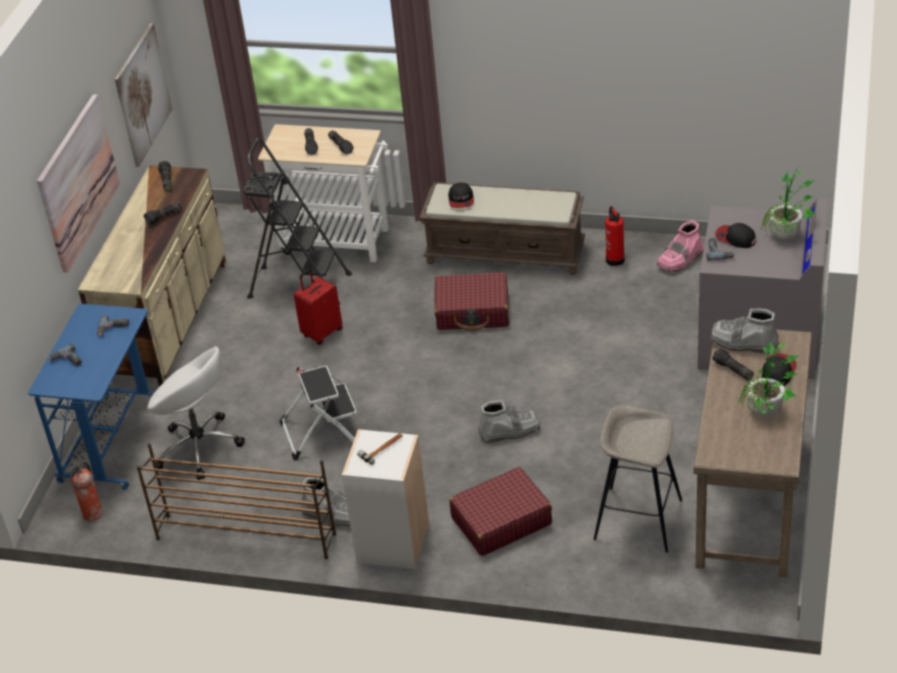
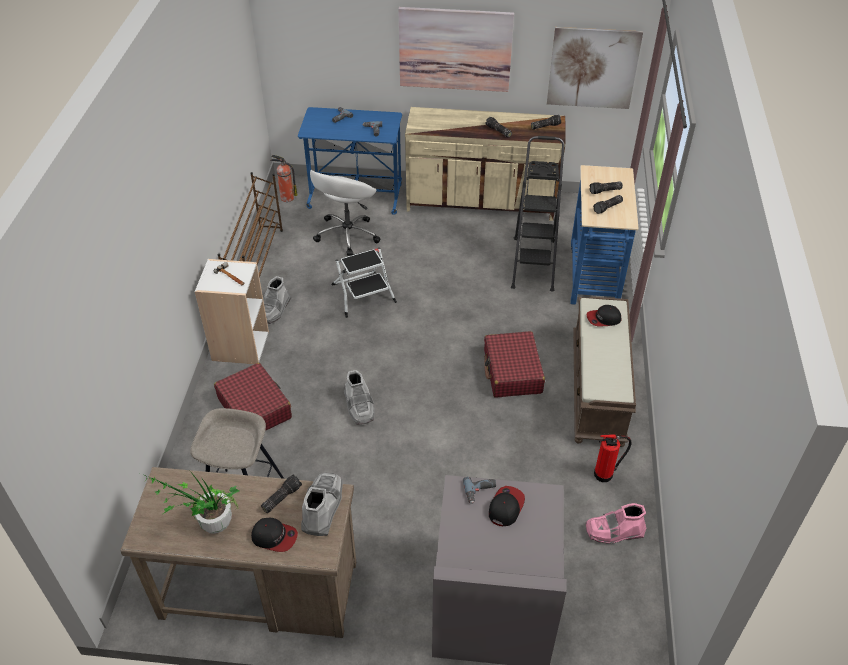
camera: 80 degrees right, 5 degrees up
(321, 333) = (476, 282): red suitcase -> none
(337, 242) = (593, 278): white cart -> blue cart
(680, 259) = (614, 531): pink boot -> pink boot turned 45 degrees counterclockwise
(786, 239) = (508, 556): potted plant -> none

